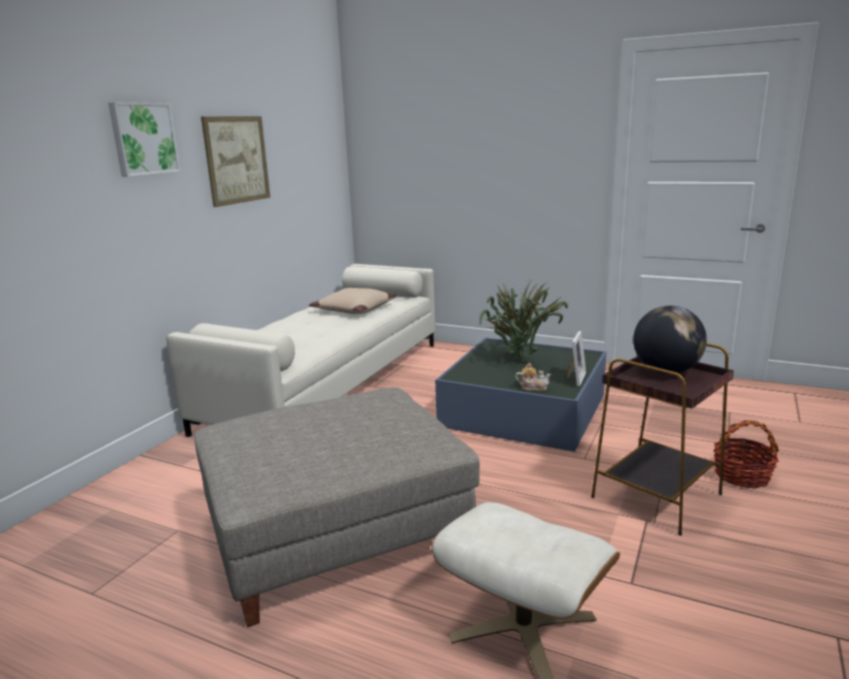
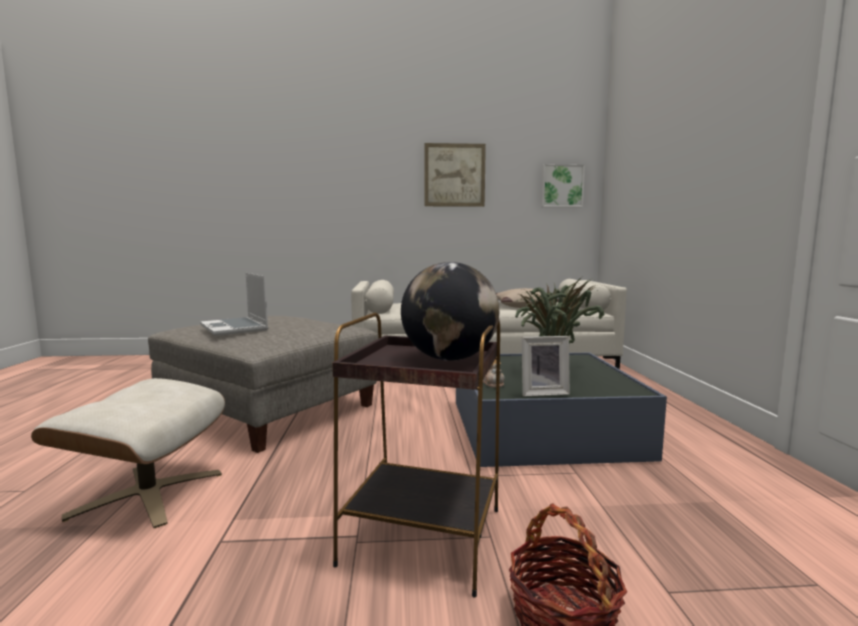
camera: 60 degrees right, 10 degrees down
(143, 139) = (373, 156): picture -> picture (561, 186)
(333, 449) = (235, 328): none -> laptop

